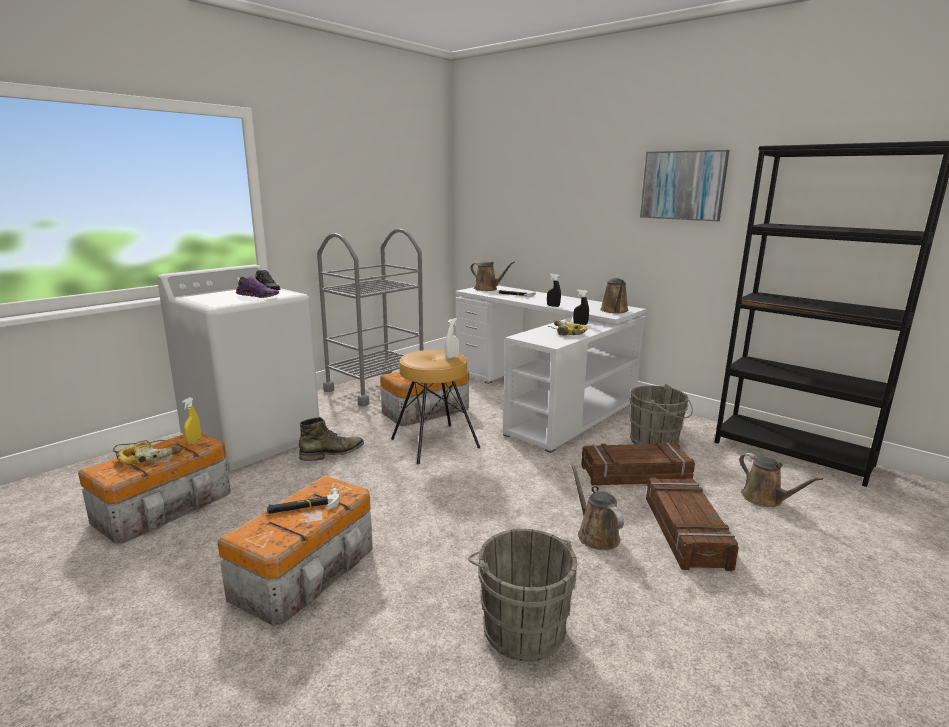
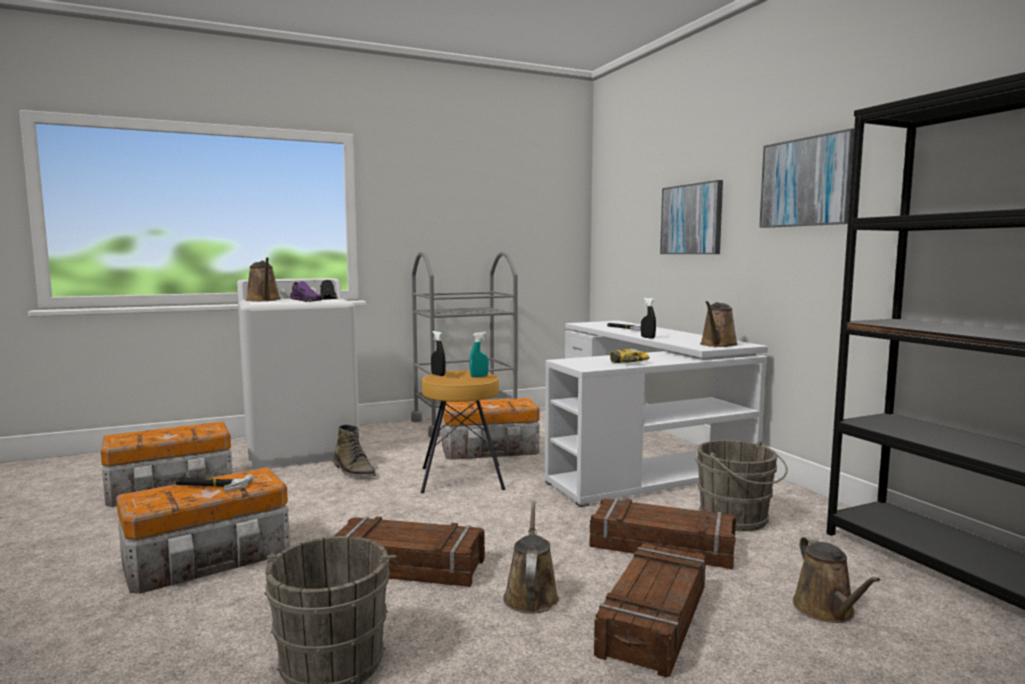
camera: 25 degrees right, 10 degrees down
(149, 456) = (160, 433): power drill -> none
(194, 440) = (208, 428): yellow spray bottle -> none
(333, 453) = (354, 471): green boot -> green boot turned 60 degrees clockwise
(452, 357) = (479, 376): white spray bottle -> turquoise spray bottle
(484, 534) = (407, 567): none -> crate
(487, 289) = (604, 323): brown watering can -> brown watering can (264, 300)
(569, 203) = (691, 219): none -> picture
(580, 324) = (661, 356): black spray bottle -> black spray bottle (438, 375)

